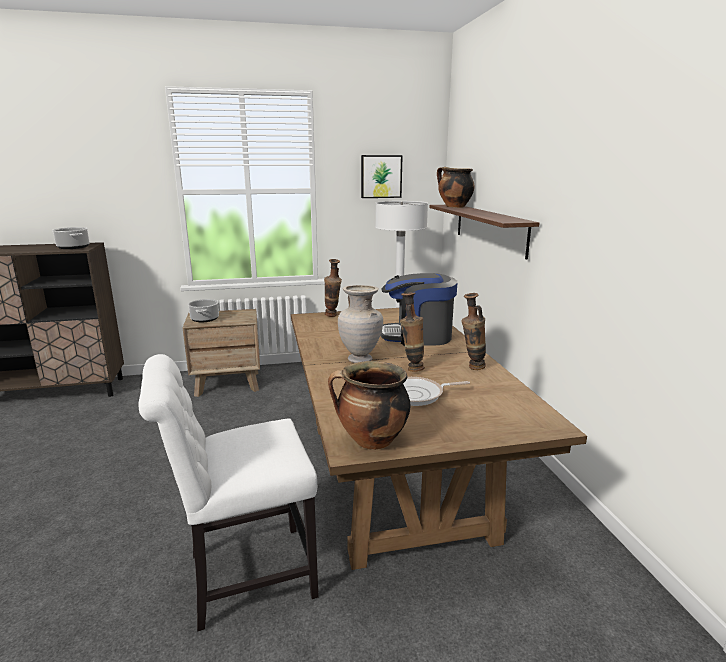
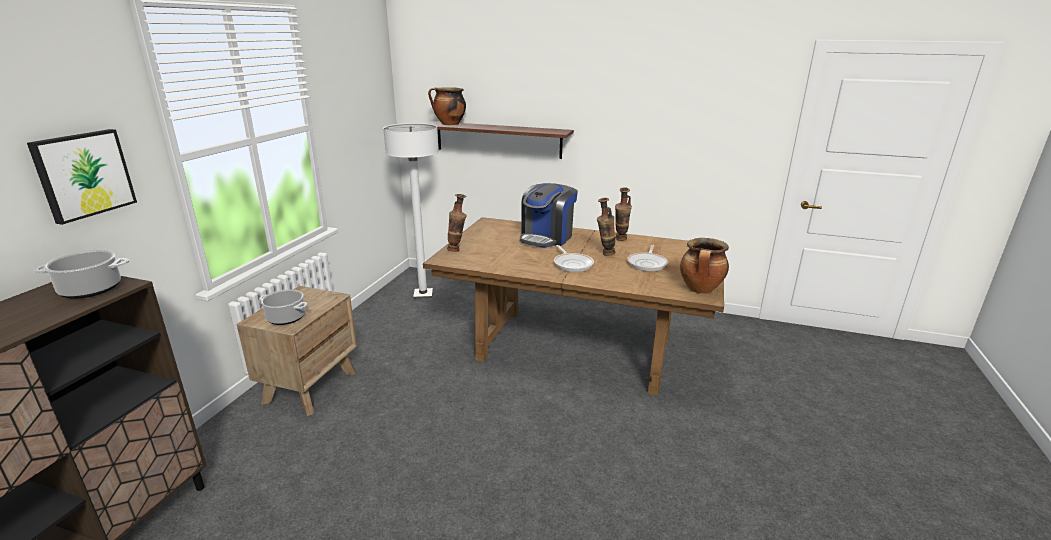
camera: 60 degrees left, 5 degrees up
(244, 576) = (638, 442): white chair -> none
(360, 360) = (572, 264): beige vase -> frying pan
(381, 176) = (356, 101): picture -> picture (83, 174)

